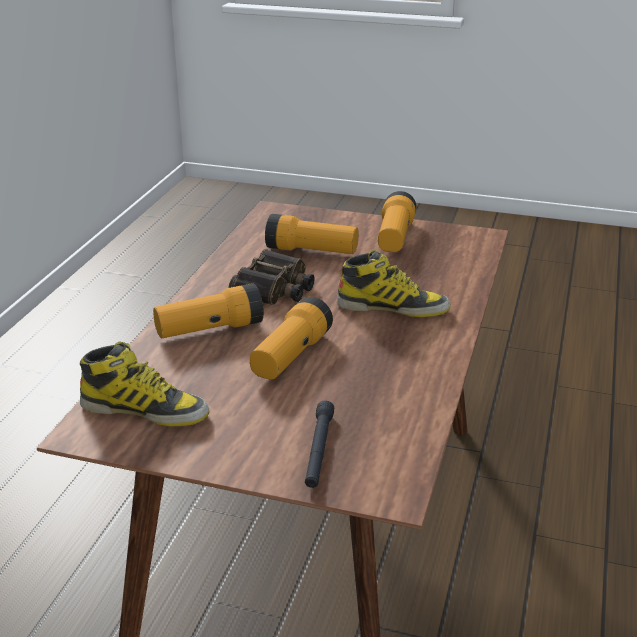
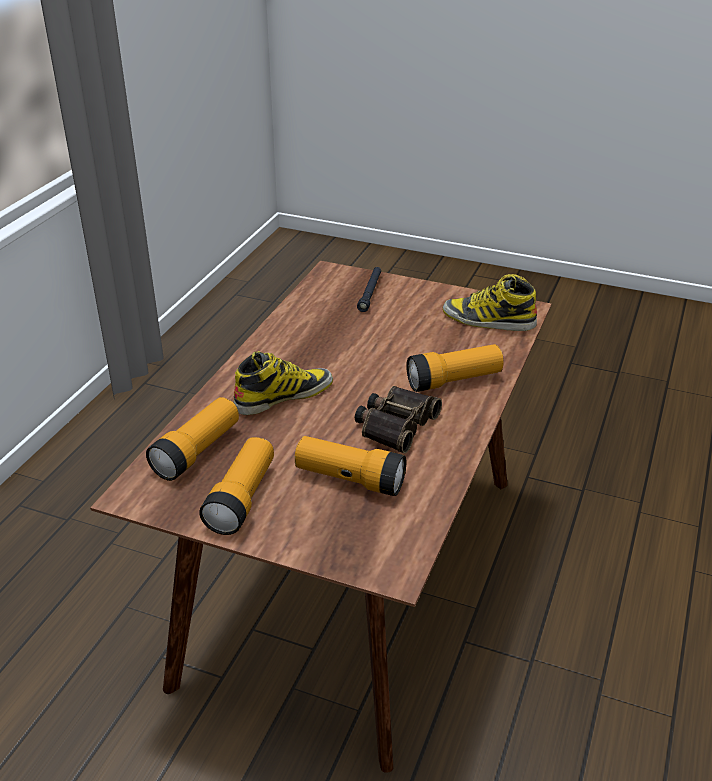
camera: 175 degrees left, 5 degrees up
(291, 356) = (383, 353): flashlight -> flashlight (197, 451)
(393, 307) = (283, 396): boot -> boot turned 135 degrees clockwise

